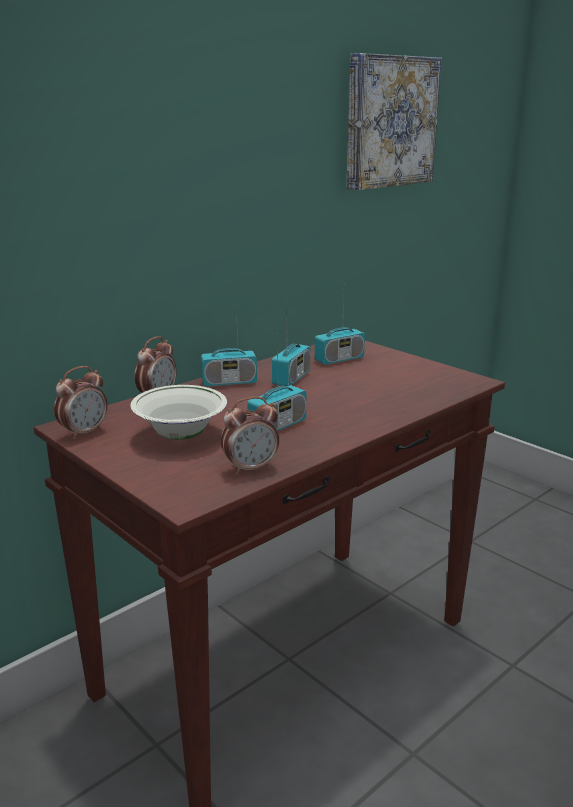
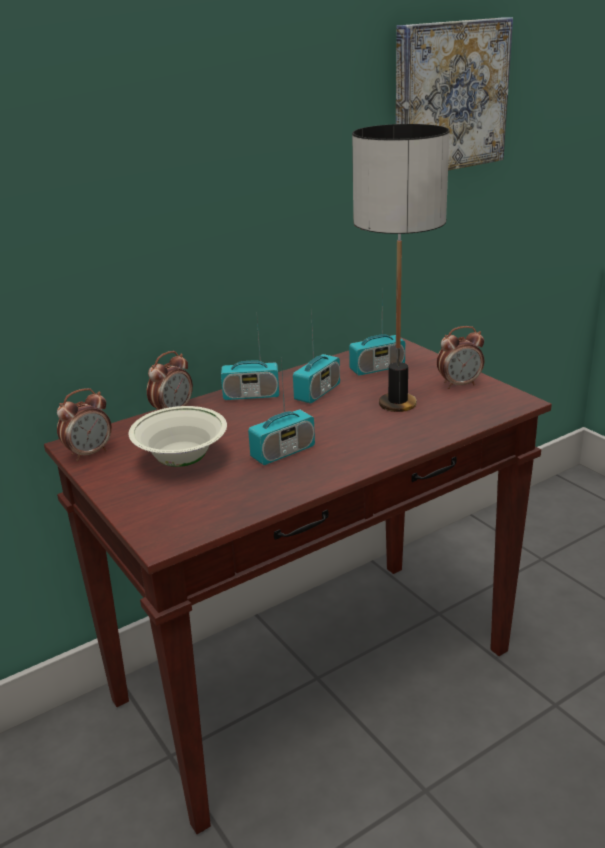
camera: 10 degrees right, 5 degrees up
(251, 468) = (239, 504): alarm clock -> alarm clock (459, 384)
(368, 385) = (396, 404): none -> table lamp

